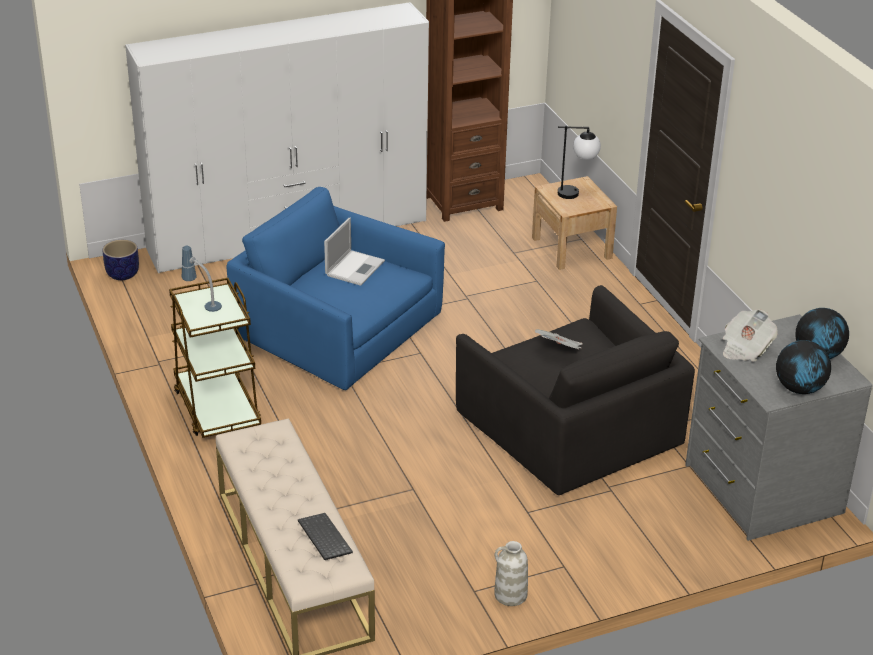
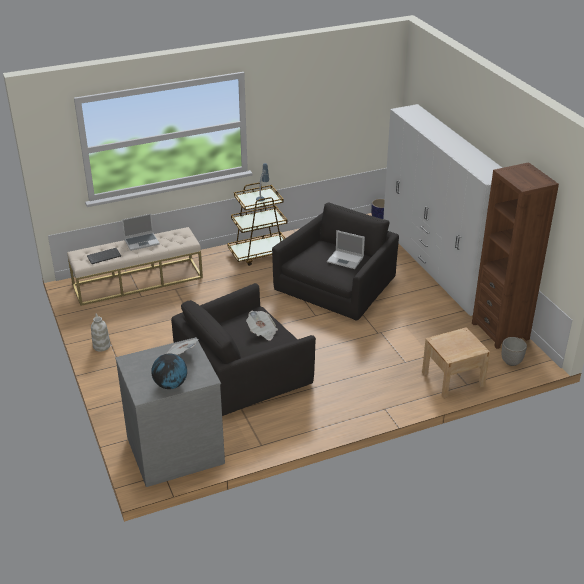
camera: 90 degrees right, 0 degrees up
(272, 489) = (142, 242): none -> laptop
(336, 328) = (337, 286): blue armchair -> black armchair
(531, 203) = (511, 362): none -> planter
(577, 193) = (460, 345): table lamp -> none
(799, 388) = (135, 372): globe -> none

